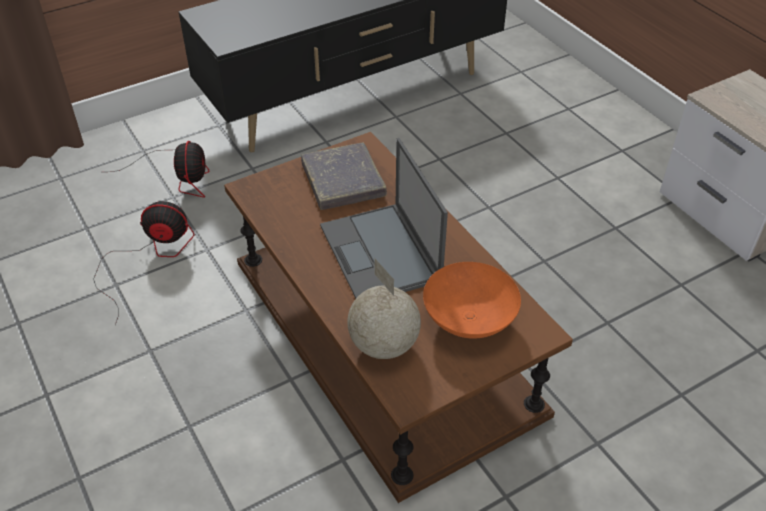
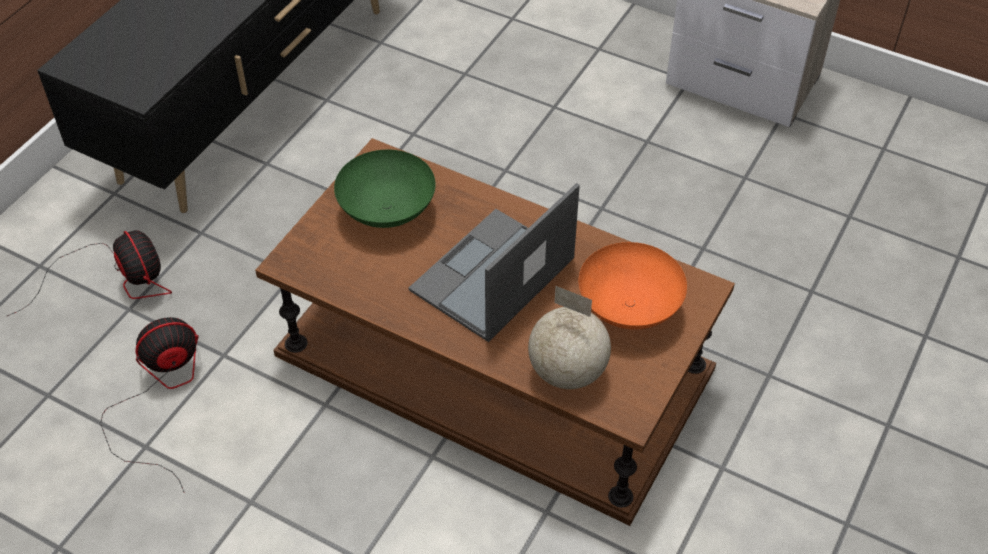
camera: 30 degrees left, 5 degrees up
(343, 181) = (388, 209): grey book -> green bowl
(381, 254) = (492, 276): laptop -> laptop turned 90 degrees clockwise

